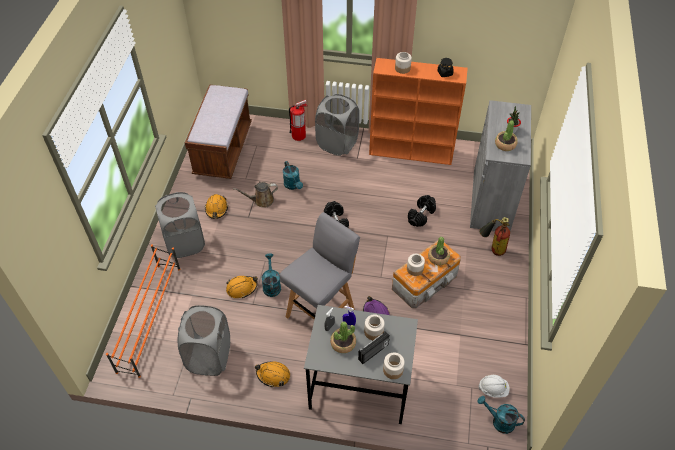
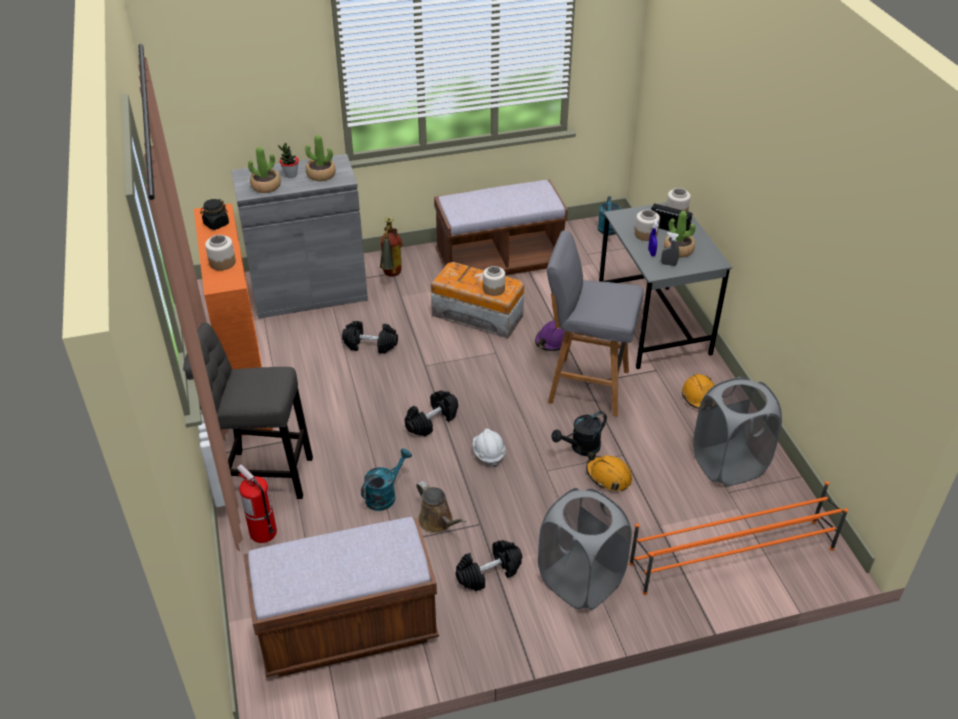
camera: 115 degrees left, 10 degrees down
(216, 209) = (488, 572): orange hard hat -> black dumbbell
(271, 285) = (581, 448): turquoise watering can -> black watering can
(337, 143) = (262, 475): grey laundry basket -> grey stool
(438, 257) = (463, 276): potted plant -> potted plant (266, 186)
(485, 321) = (499, 261): none -> brown bench
(493, 389) = (577, 241): white hard hat -> white hard hat (488, 453)

